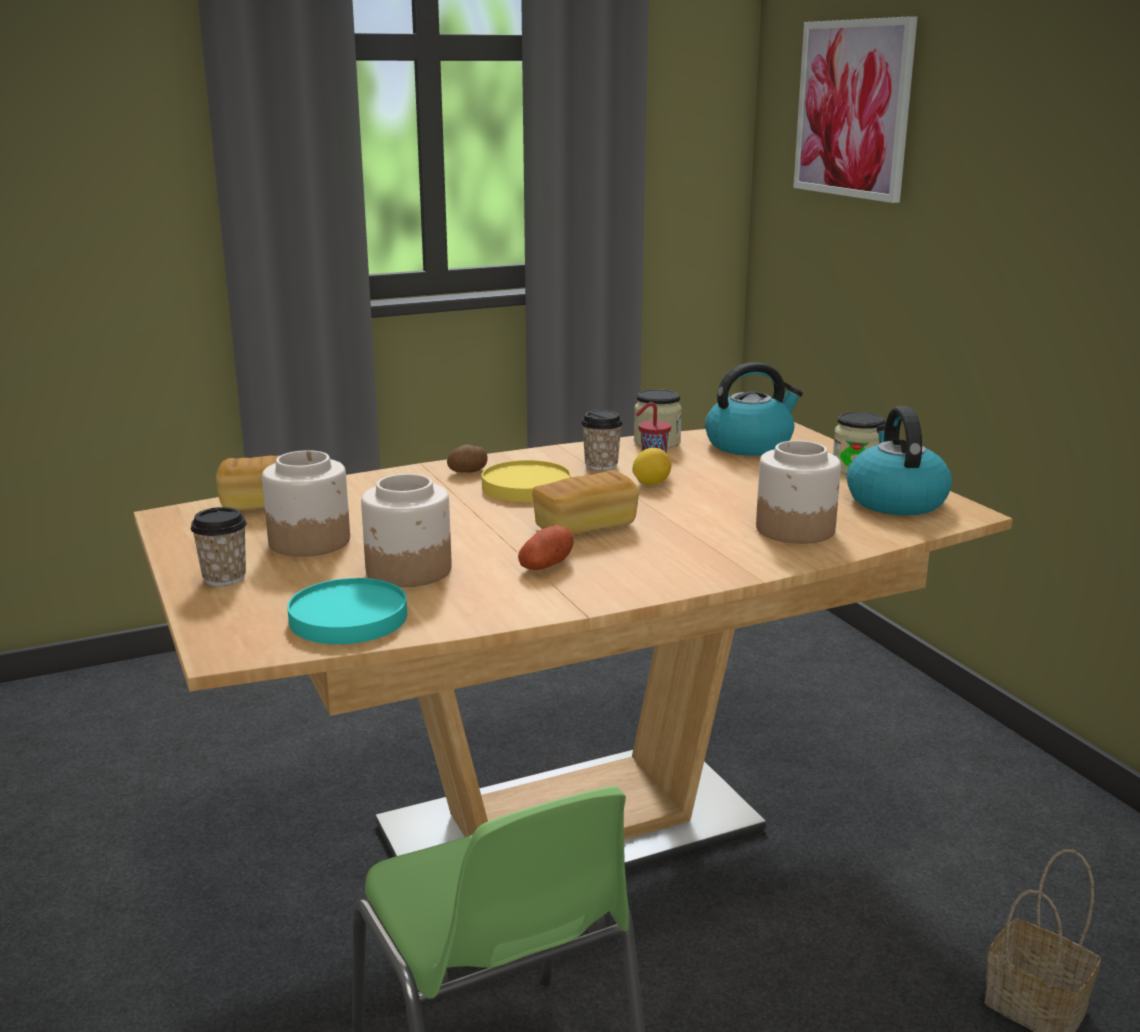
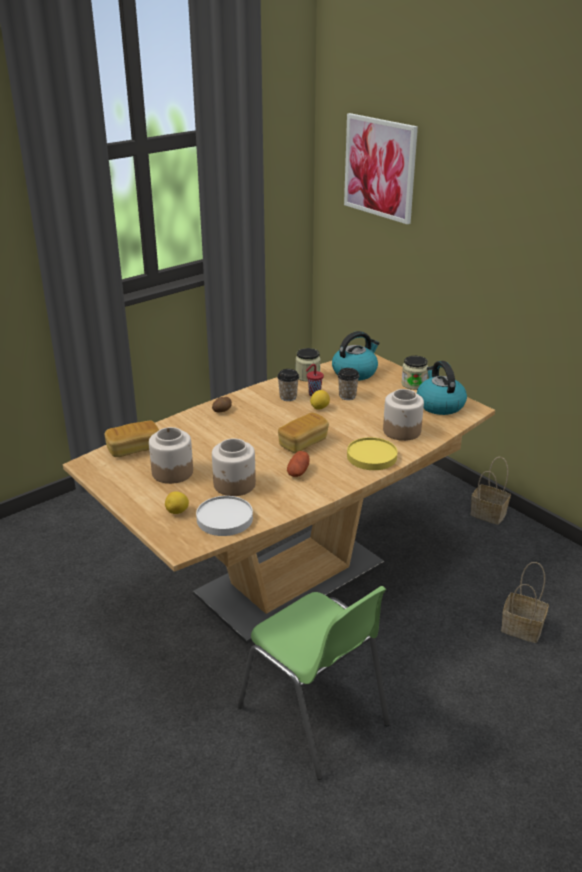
camera: 15 degrees left, 10 degrees up
(224, 578) = (146, 503): cup -> cup (347, 396)
(268, 597) = (177, 512): none -> lemon
(348, 618) = (225, 519): turquoise plate -> white plate
(527, 487) = (259, 418): yellow plate -> yellow plate (372, 456)
(1012, 772) = (487, 514): none -> basket

